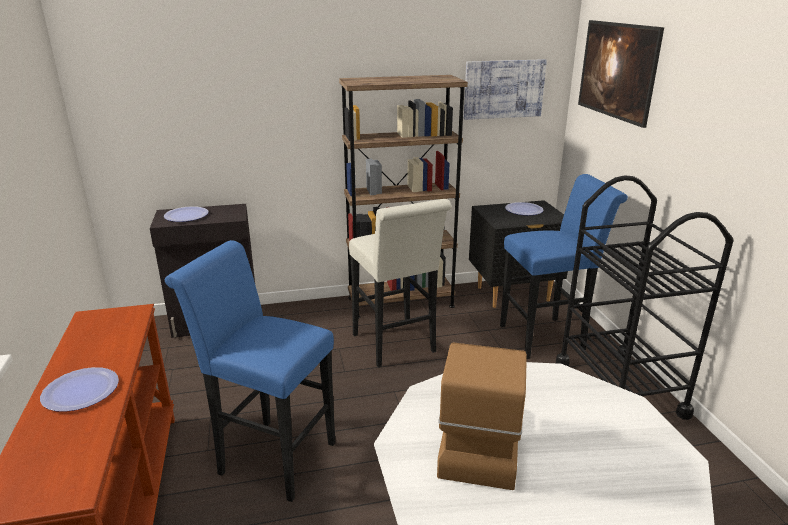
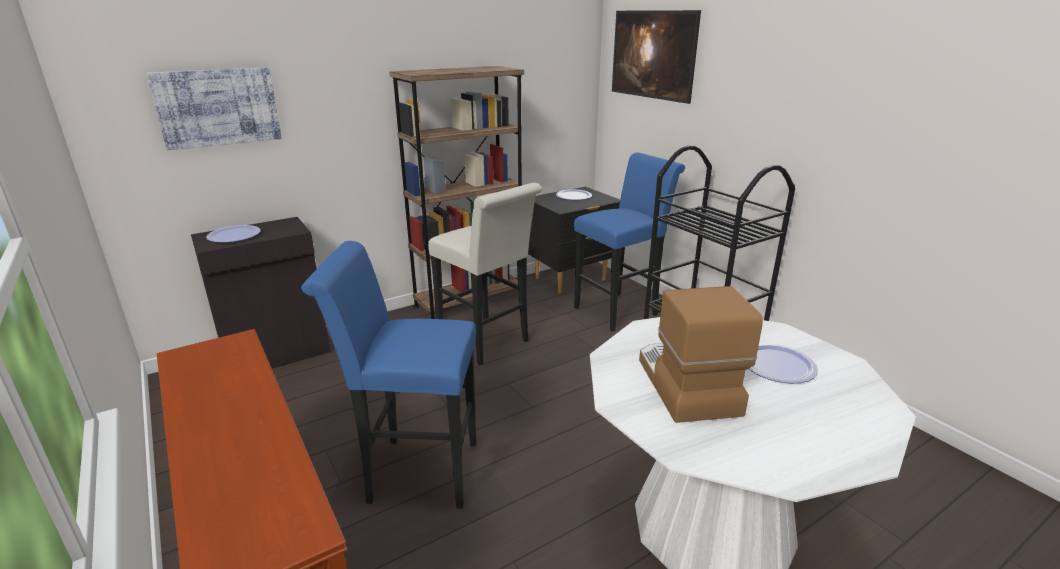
camera: 20 degrees left, 0 degrees up
(80, 390) = (232, 430): plate -> plate (777, 365)
(503, 89) = (544, 79): picture -> picture (218, 107)

